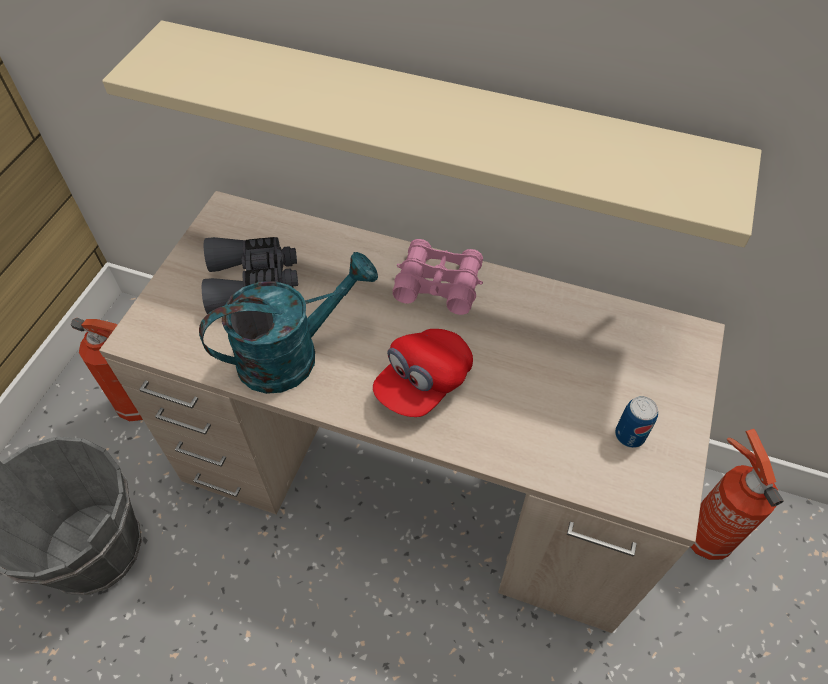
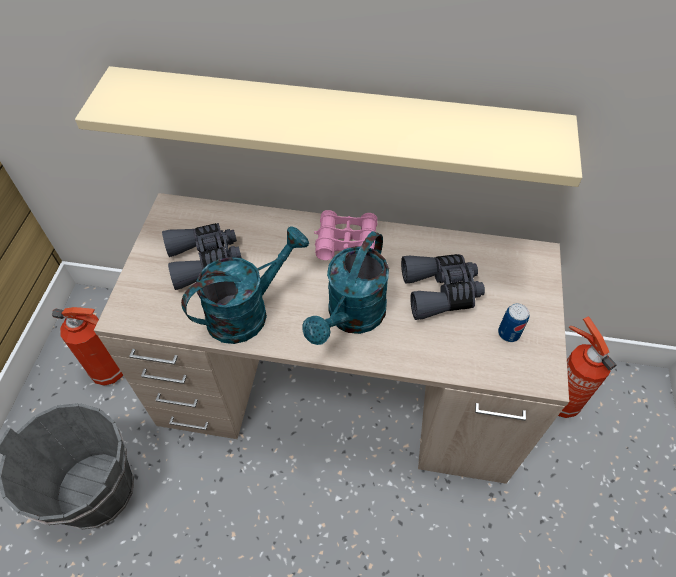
camera: 10 degrees left, 0 degrees up
(423, 383) = (351, 318): red cap -> turquoise watering can
(548, 365) = (441, 291): none -> grey binoculars

